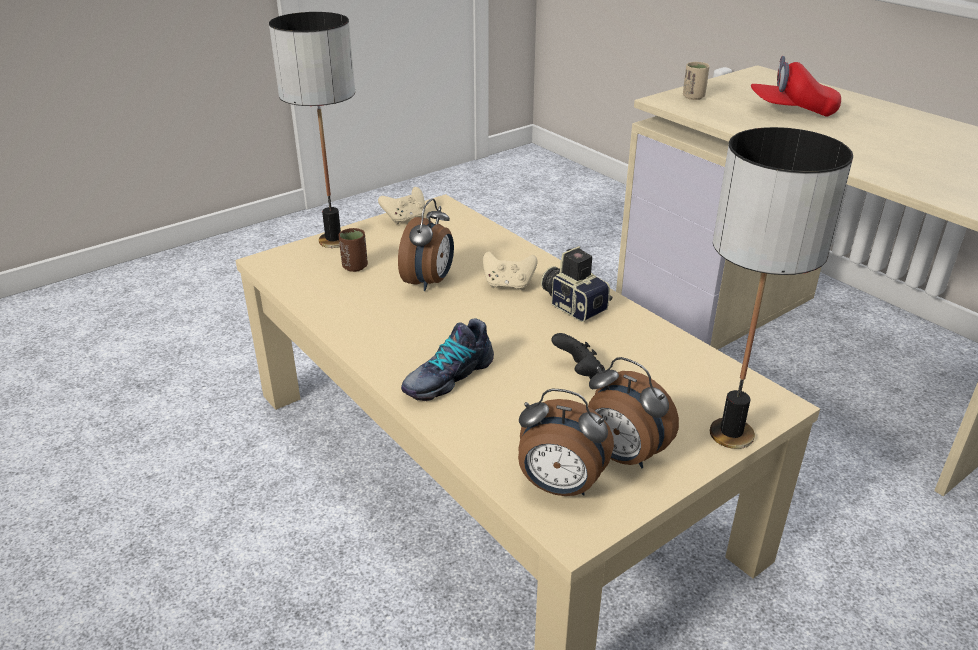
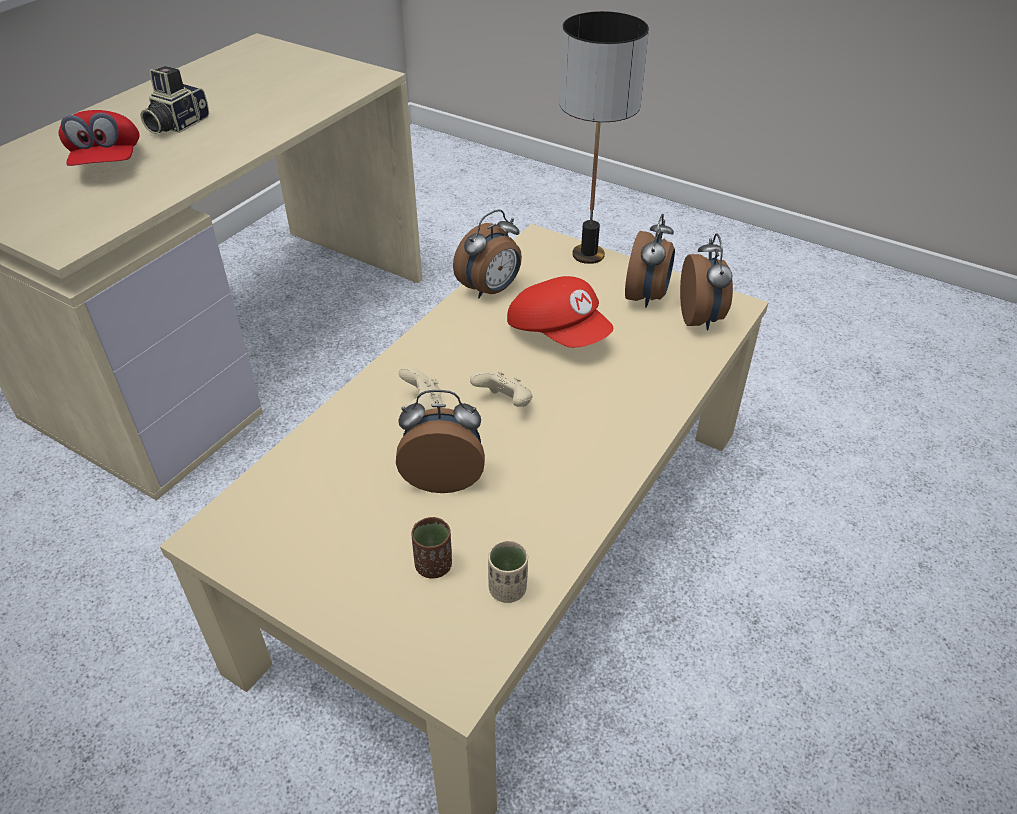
camera: 110 degrees left, 10 degrees up
(334, 240) = (363, 625): table lamp -> none
(405, 218) = (265, 564): beige game controller -> beige game controller (504, 403)
(447, 376) = (614, 409): shoe -> none
(574, 304) = (443, 356): camera -> camera (176, 124)
(579, 374) = (559, 333): black game controller -> red cap
(672, 348) = (491, 290): none -> alarm clock
(693, 97) = (50, 226): beige cup -> beige cup (508, 589)

